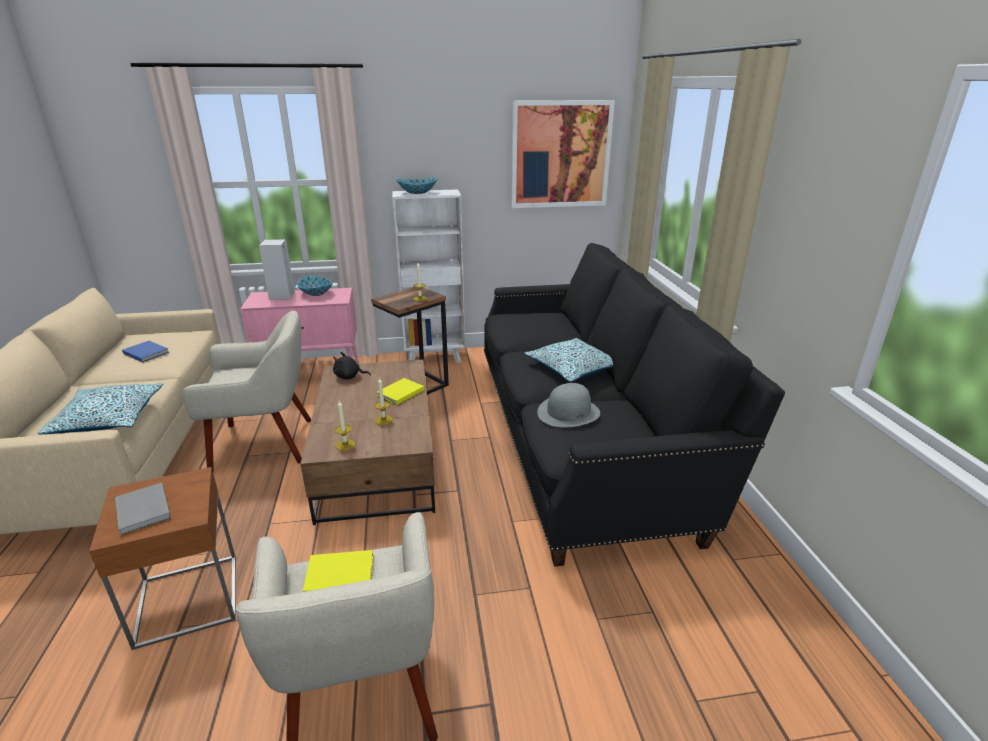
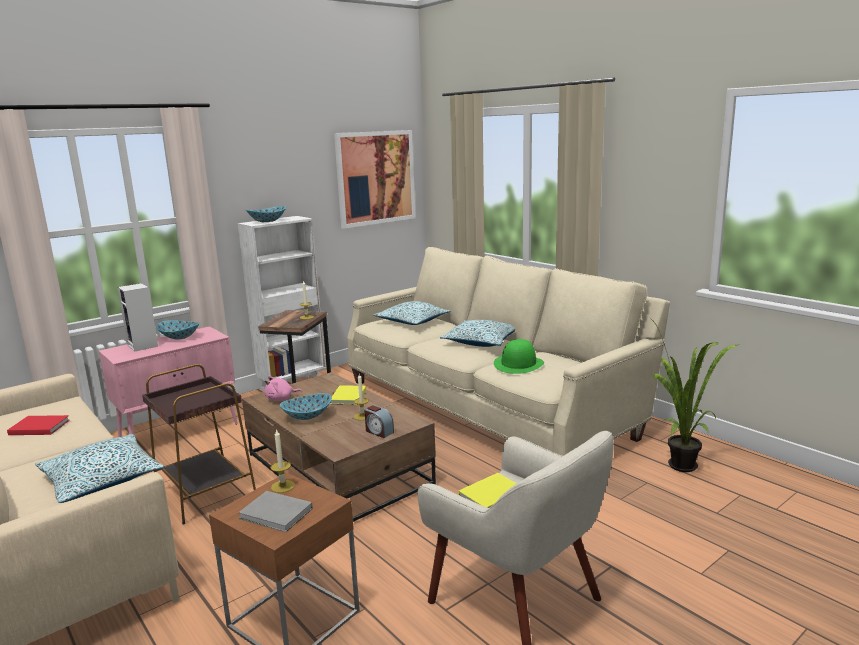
camera: 30 degrees left, 10 degrees down
(146, 352) = (38, 427): blue book -> red book
(265, 443) = (205, 494): beige armchair -> brown side table
(344, 403) = (307, 416): none -> bowl
(345, 445) = (355, 439): candle -> candle (283, 486)
(349, 377) = (281, 399): black plush toy -> pink plush toy
(374, 443) = (379, 432): none -> alarm clock
(539, 324) = (412, 322): none -> pillow
(568, 412) = (518, 364): grey hat -> green hat
(582, 437) = (488, 405): black sofa -> beige sofa
(717, 614) = (681, 469): none -> potted plant

